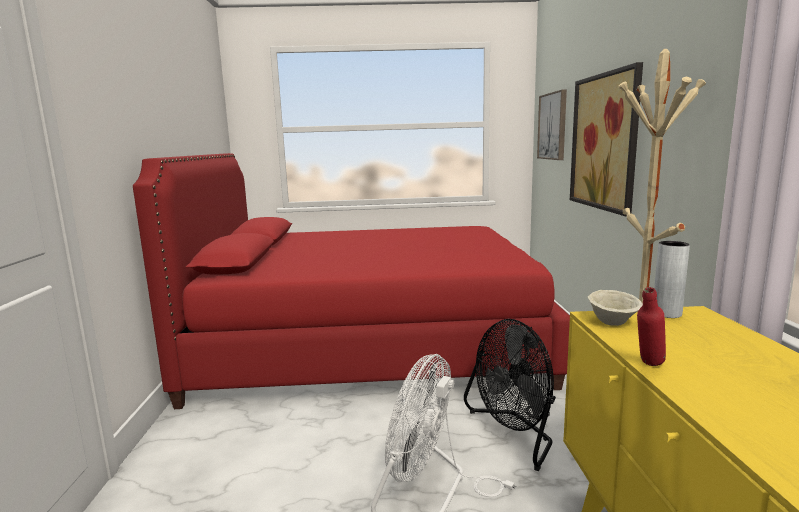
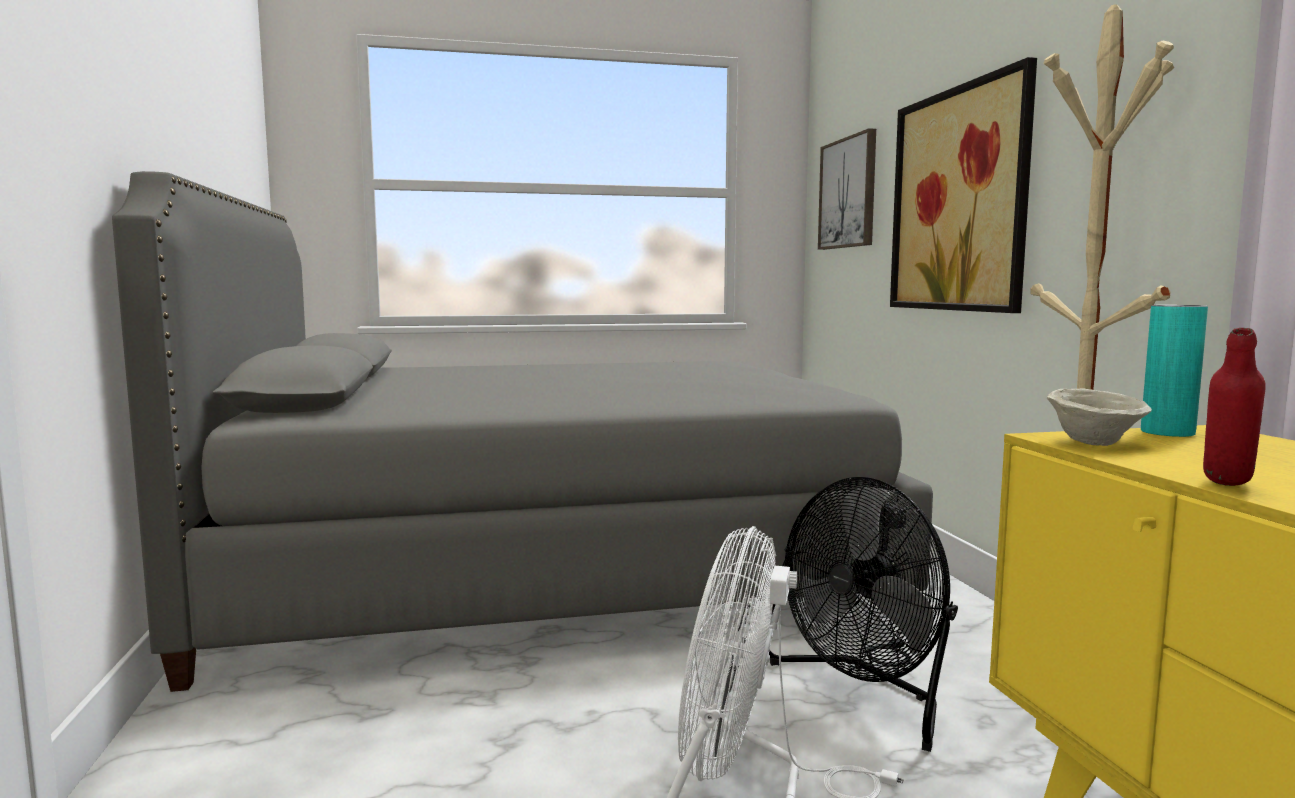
camera: 10 degrees left, 5 degrees down
(371, 344) = (550, 564): red bed -> grey bed
(666, 313) = (1167, 432): grey vase -> turquoise vase

